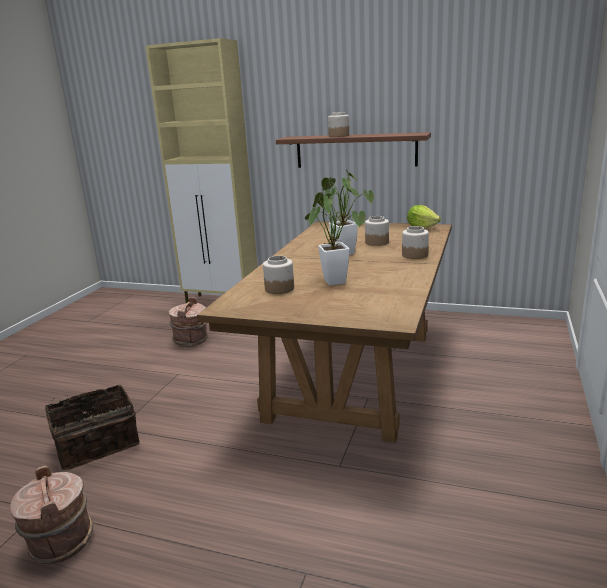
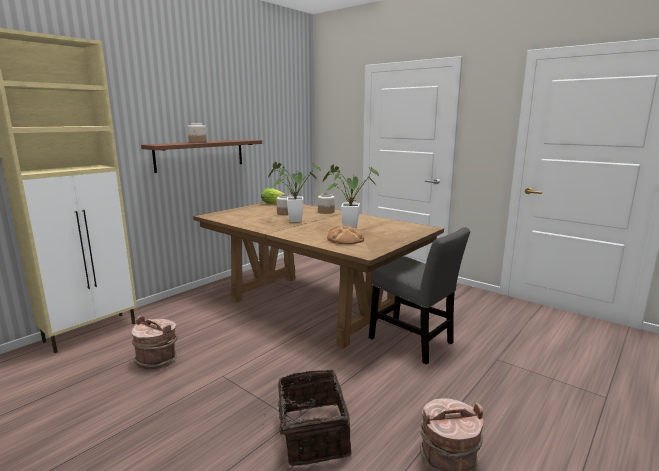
camera: 70 degrees left, 5 degrees down
(279, 288) = (345, 239): jar -> bread
(308, 474) = (414, 342): none -> grey chair

